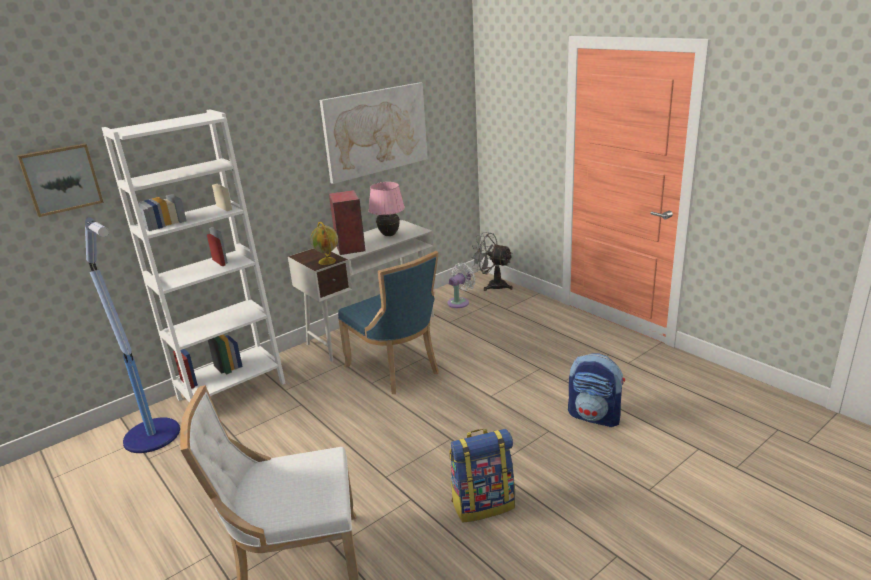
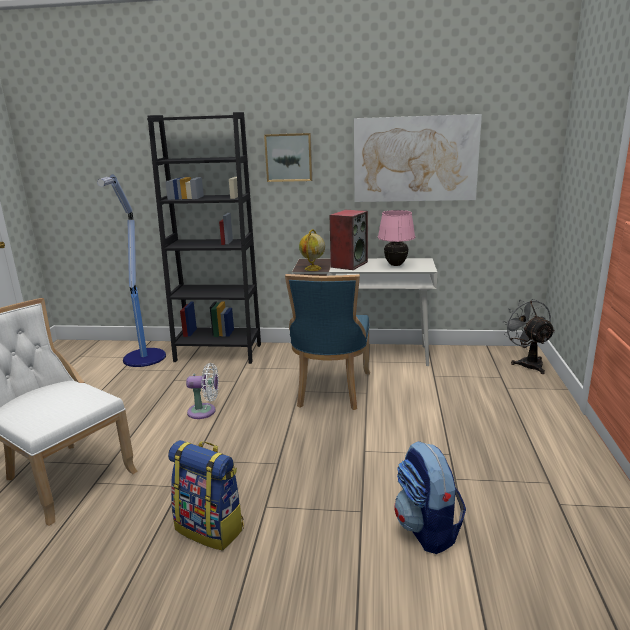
camera: 45 degrees right, 5 degrees down
(61, 179) = (133, 150): picture -> picture (289, 157)
(231, 390) = (218, 353): white bookcase -> black bookcase
(460, 302) = (471, 364): white fan -> white fan (205, 411)

